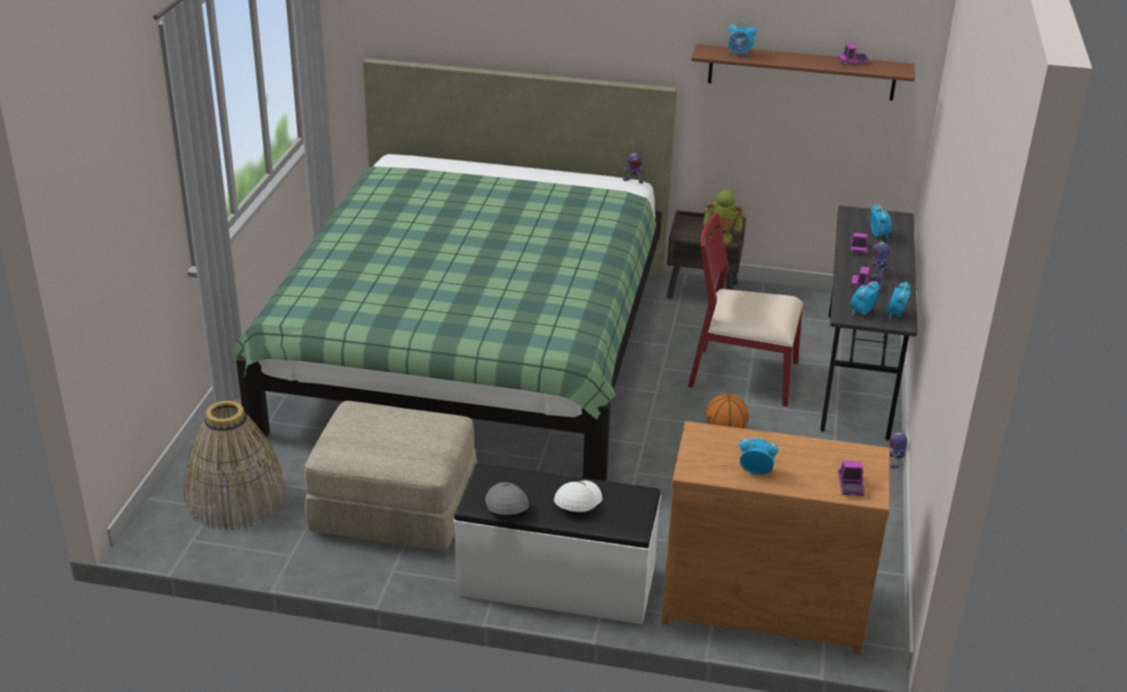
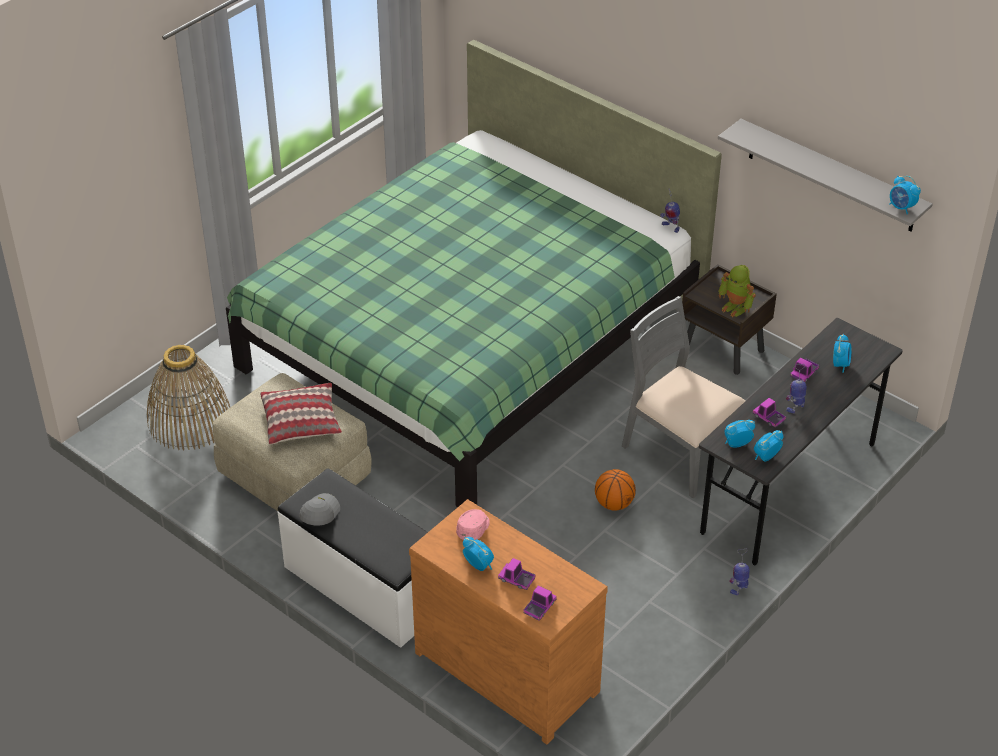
camera: 30 degrees right, 10 degrees up
(408, 433) = (301, 421): none -> pillow
(577, 501) = (373, 531): white cap -> none
(718, 442) = (474, 529): none -> pink cap
(739, 54) = (767, 144): alarm clock -> alarm clock (901, 207)
(742, 375) = (681, 451): red chair -> grey chair
(801, 72) = (831, 176): brown shelf -> grey shelf
(852, 62) = (869, 185): toy truck -> toy truck (516, 579)

